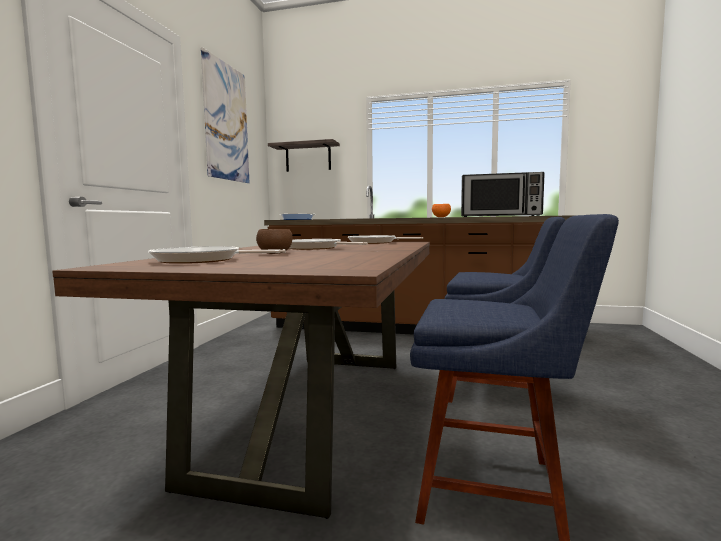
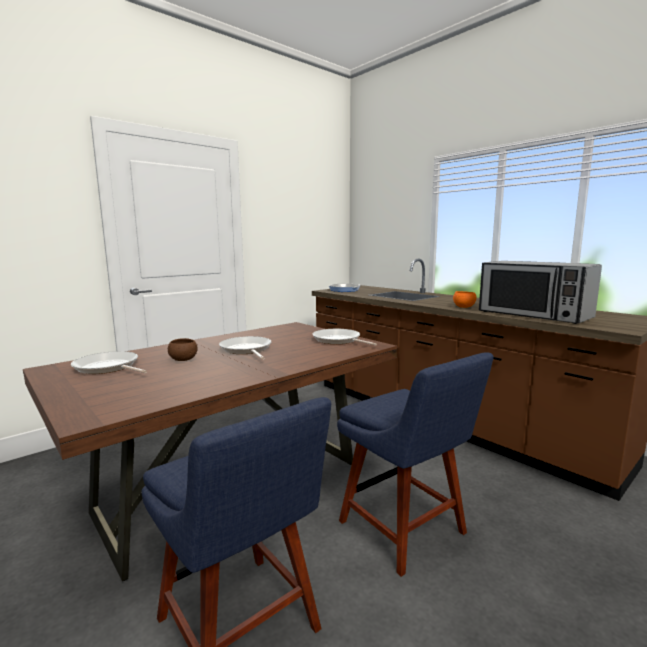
camera: 35 degrees right, 5 degrees up
(226, 122) = (292, 200): picture -> none
(308, 157) = (380, 223): shelf -> none

